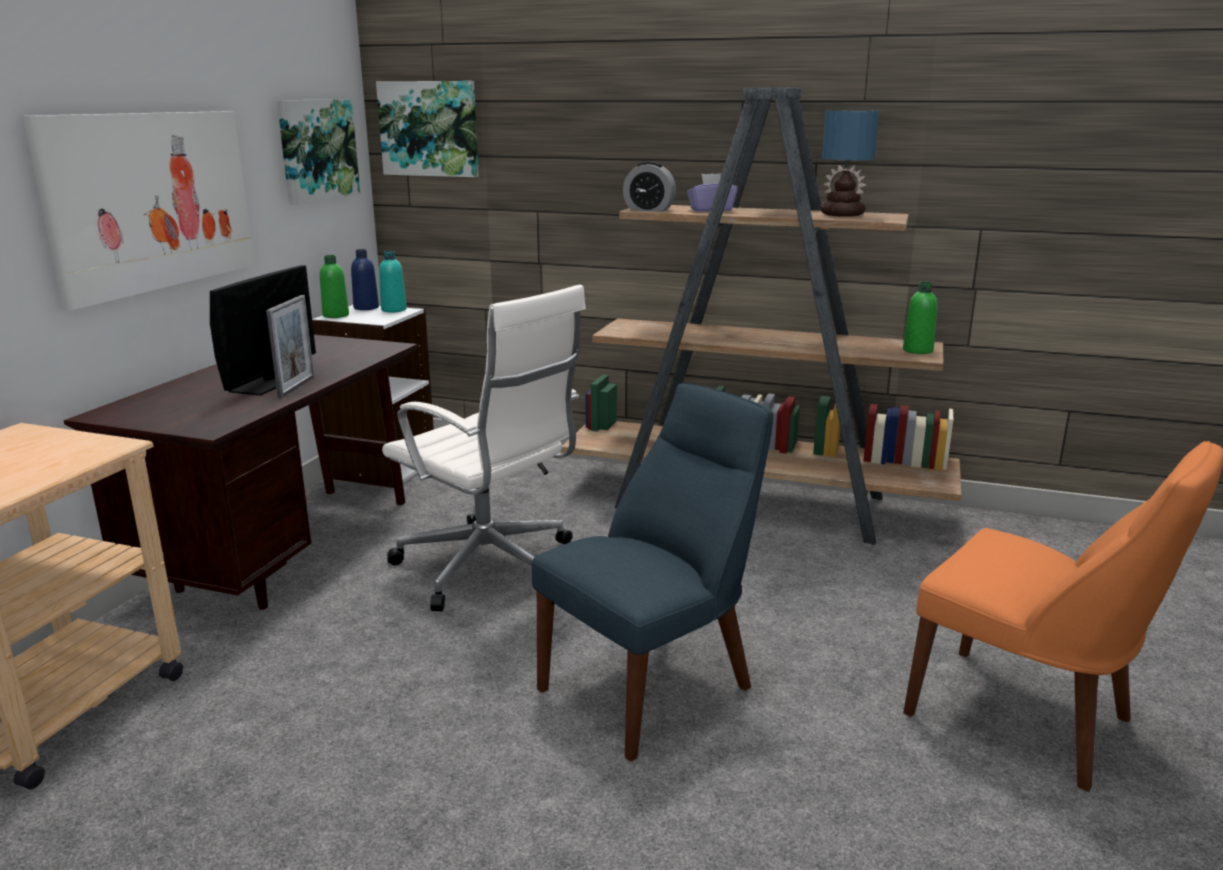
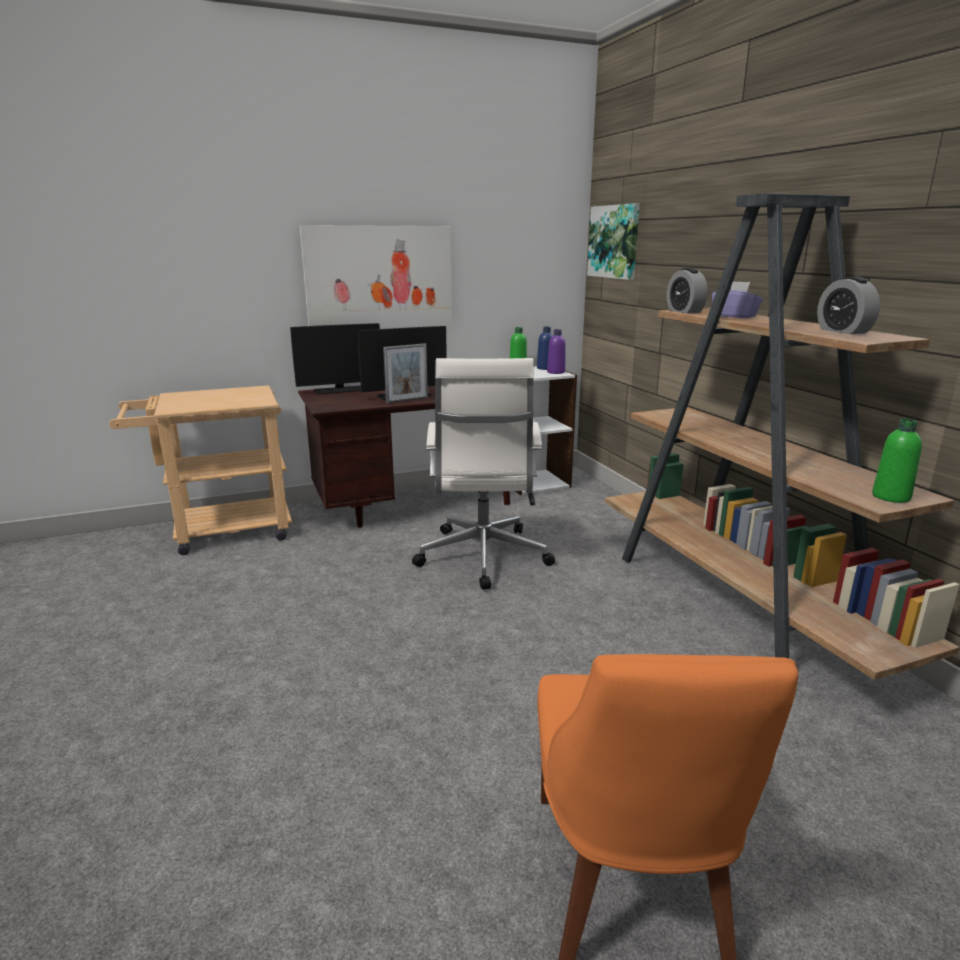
camera: 50 degrees right, 0 degrees up
(141, 401) = (339, 390): none -> monitor
(317, 150) = (529, 254): picture -> none
(394, 310) = (556, 372): turquoise bottle -> purple bottle
(654, 686) = (434, 667): blue chair -> none
(844, 214) = (843, 331): table lamp -> alarm clock

